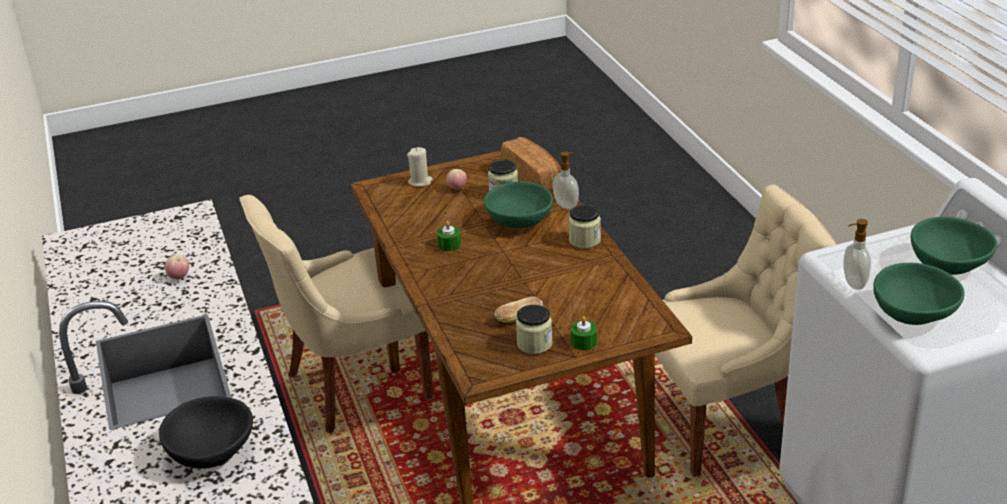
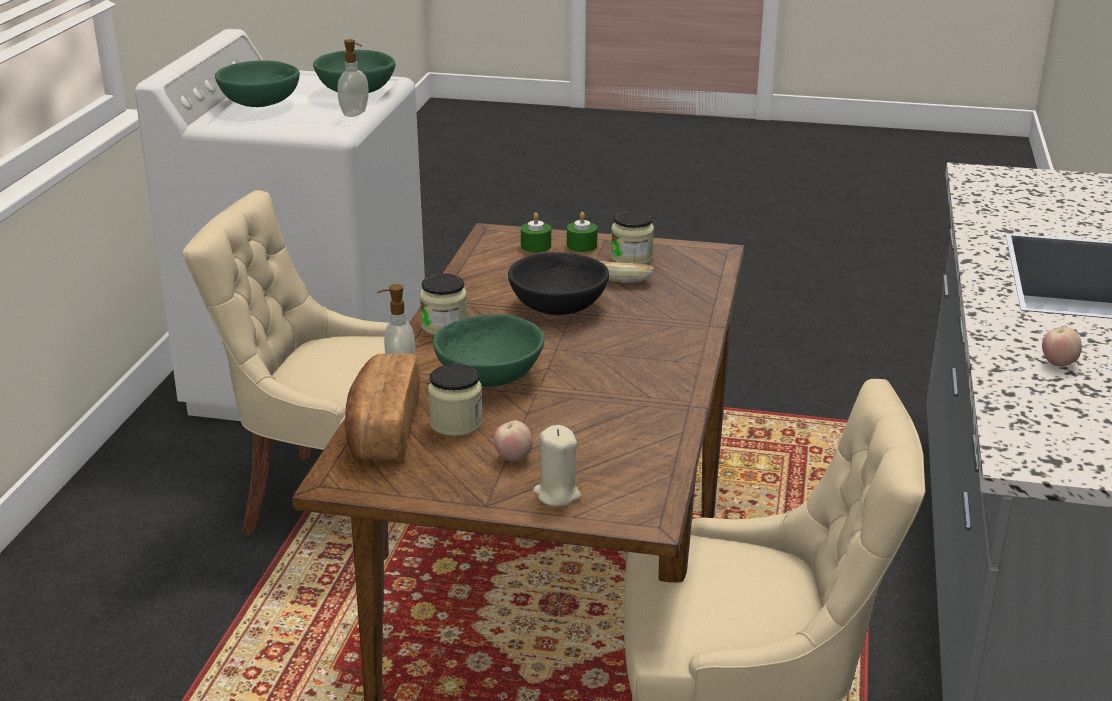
camera: 150 degrees left, 5 degrees down
(211, 453) = (1035, 204): black bowl -> black bowl (559, 306)
(449, 245) = (615, 379): green candle -> green candle (536, 246)

